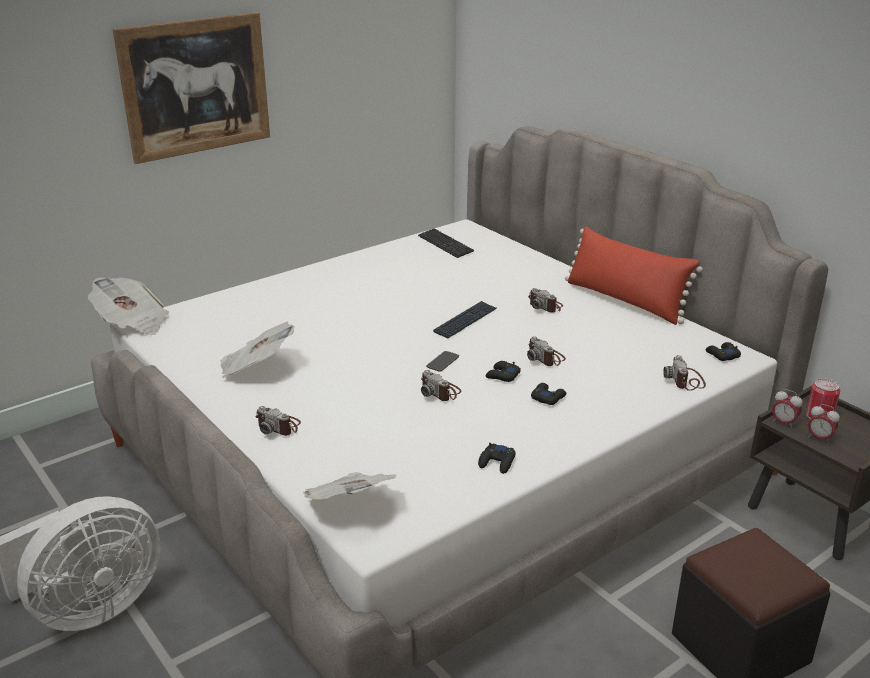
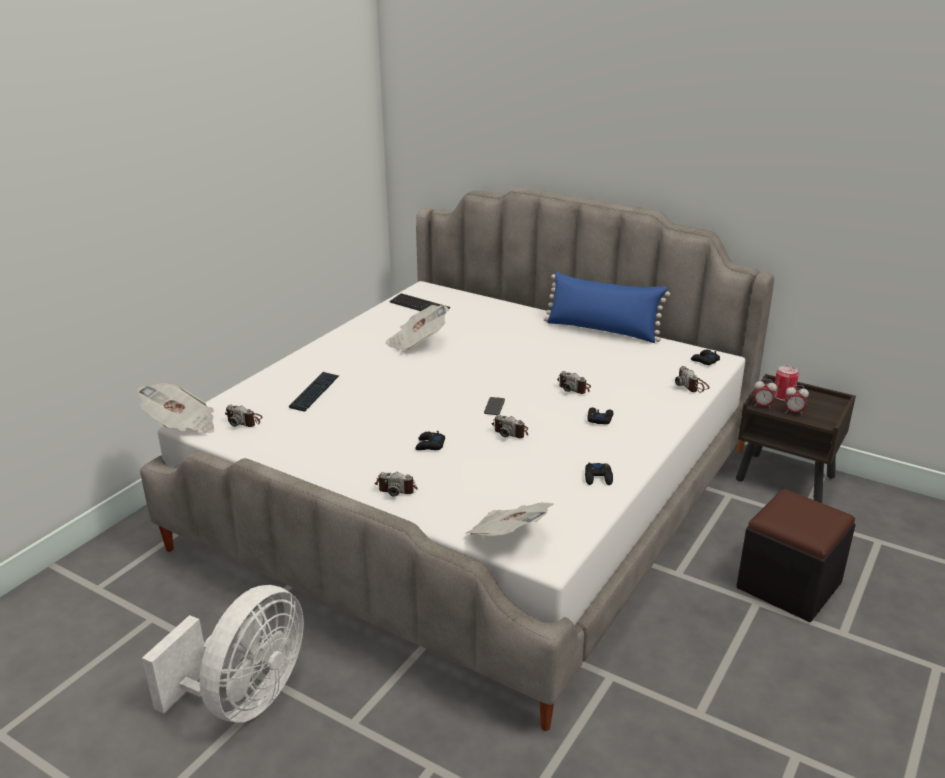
camera: 20 degrees left, 0 degrees up
(196, 86) = (186, 187): picture -> none
(256, 368) = (336, 443): newspaper -> newspaper (417, 343)
(465, 321) = (487, 369): keyboard -> keyboard (314, 392)
(502, 376) = (551, 408): black game controller -> black game controller (429, 445)
(545, 306) = (543, 345): camera -> camera (244, 420)
(625, 301) = (602, 330): red pillow -> blue pillow

